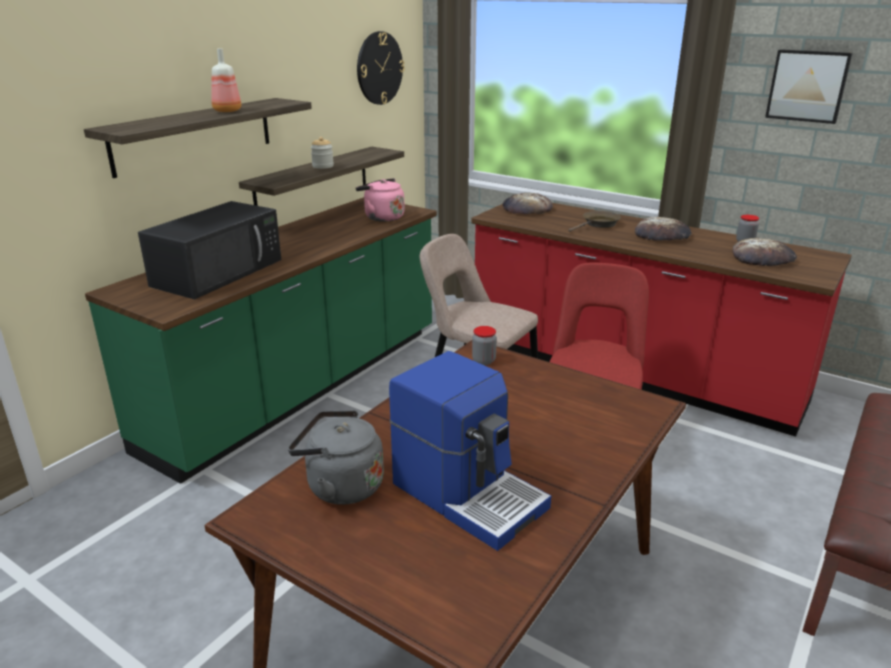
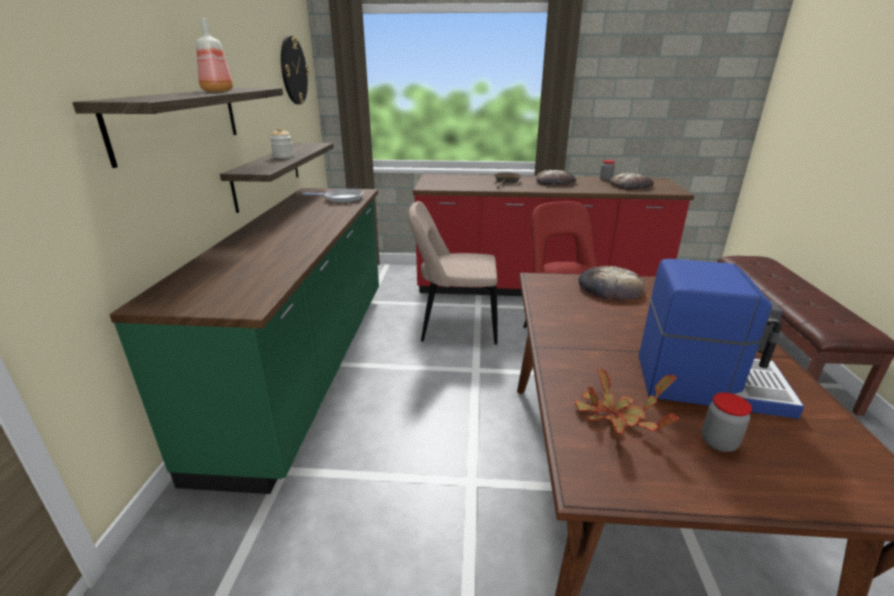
camera: 30 degrees left, 0 degrees up
(219, 272) = (252, 262): black microwave -> none
(340, 486) = (615, 417): grey kettle -> potted plant
(382, 217) = (341, 199): pink kettle -> frying pan
(483, 361) = (554, 285): jar -> jar (718, 442)
(527, 208) = (442, 179): bread -> bread (610, 288)
(807, 86) = (627, 68): picture -> none

